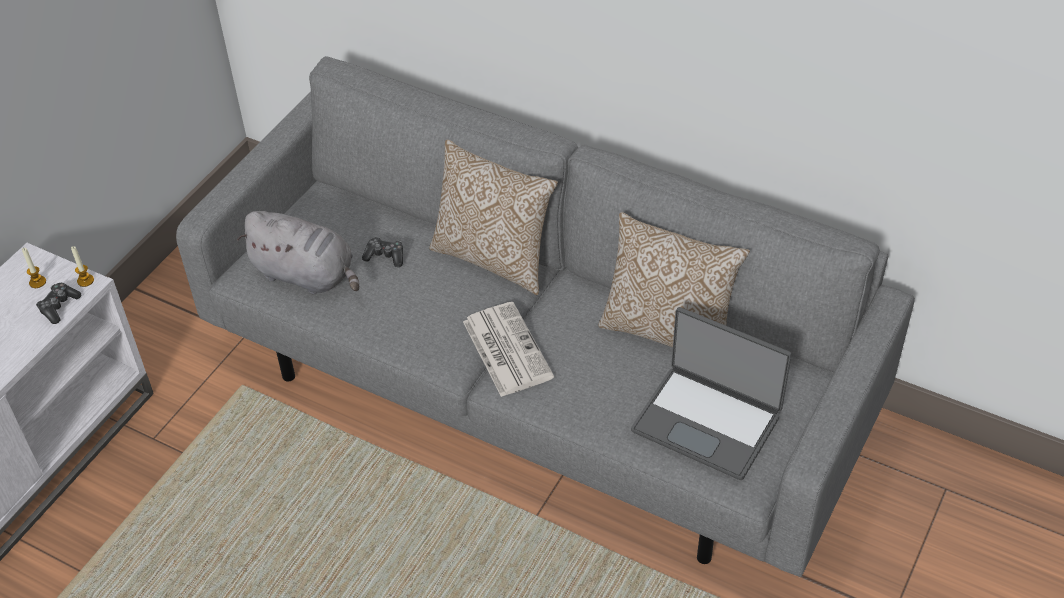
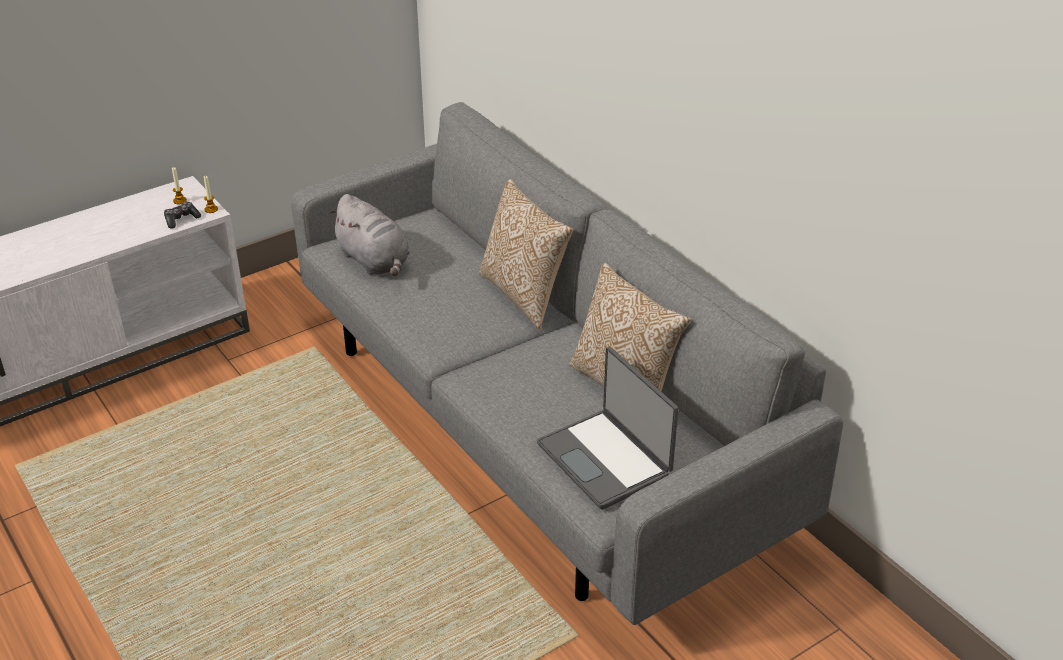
camera: 25 degrees right, 10 degrees down
(385, 256) = (441, 267): game controller -> none
(506, 349) = (484, 356): newspaper -> none

